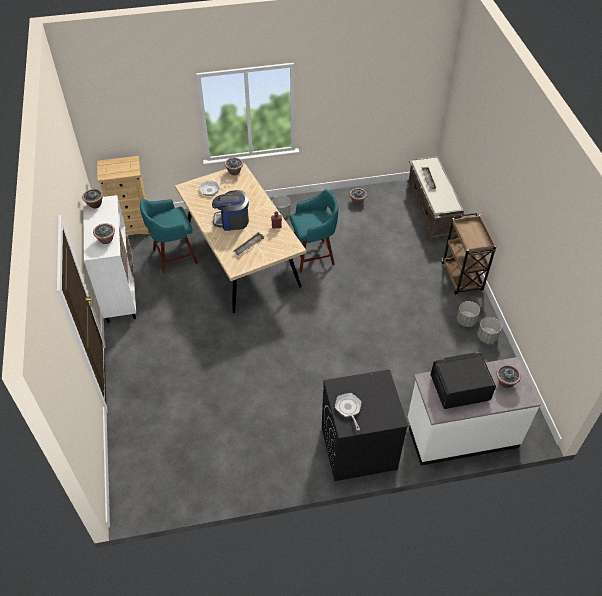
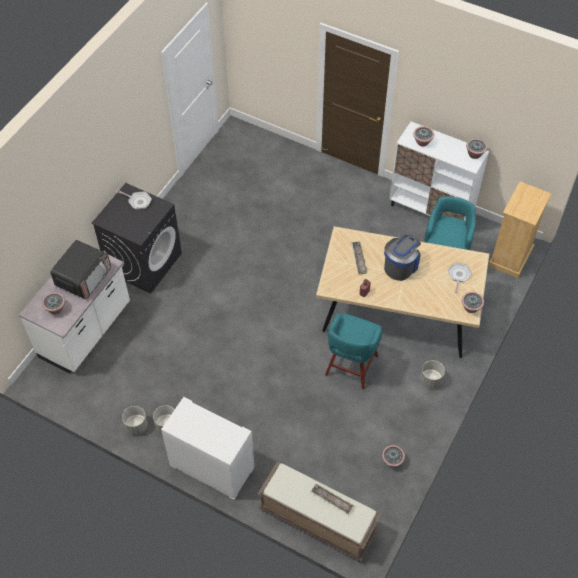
camera: 130 degrees right, 5 degrees up
(462, 277) = (211, 467): brown cart -> white dresser

